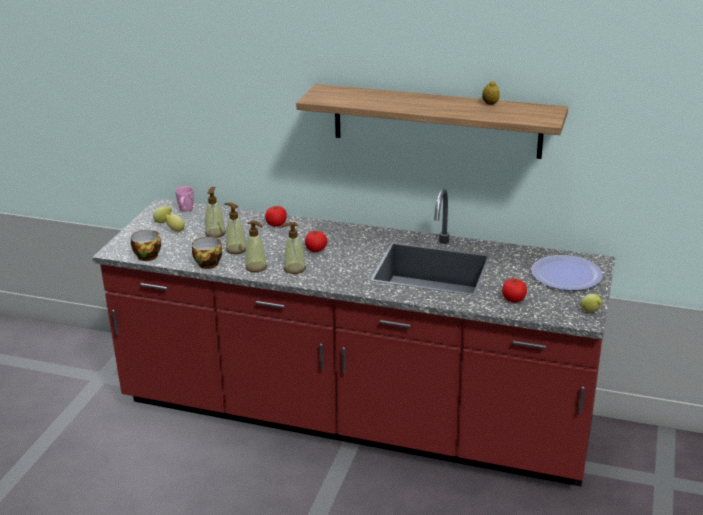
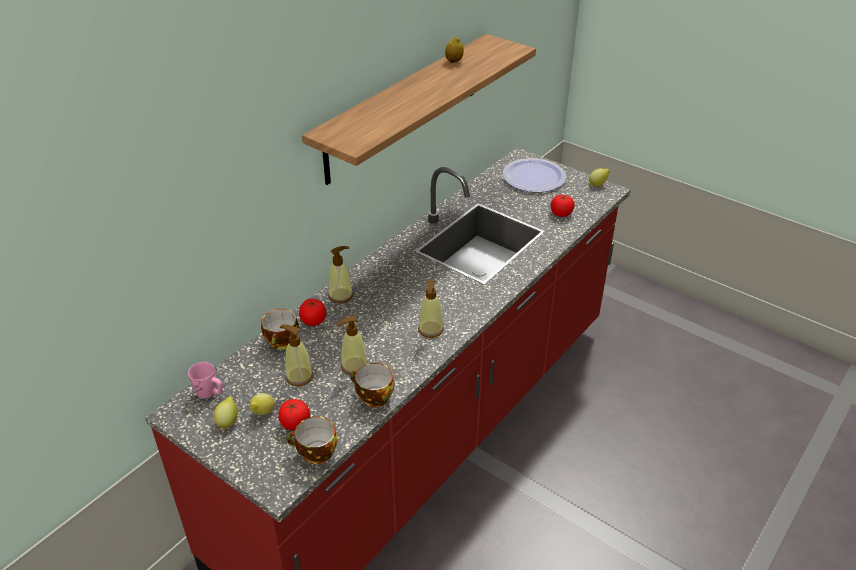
camera: 70 degrees left, 10 degrees up
(246, 219) = (282, 342): none -> cup
(256, 267) = (409, 358): soap dispenser -> soap dispenser (341, 295)
(316, 250) = (397, 304): tomato -> tomato (295, 423)

